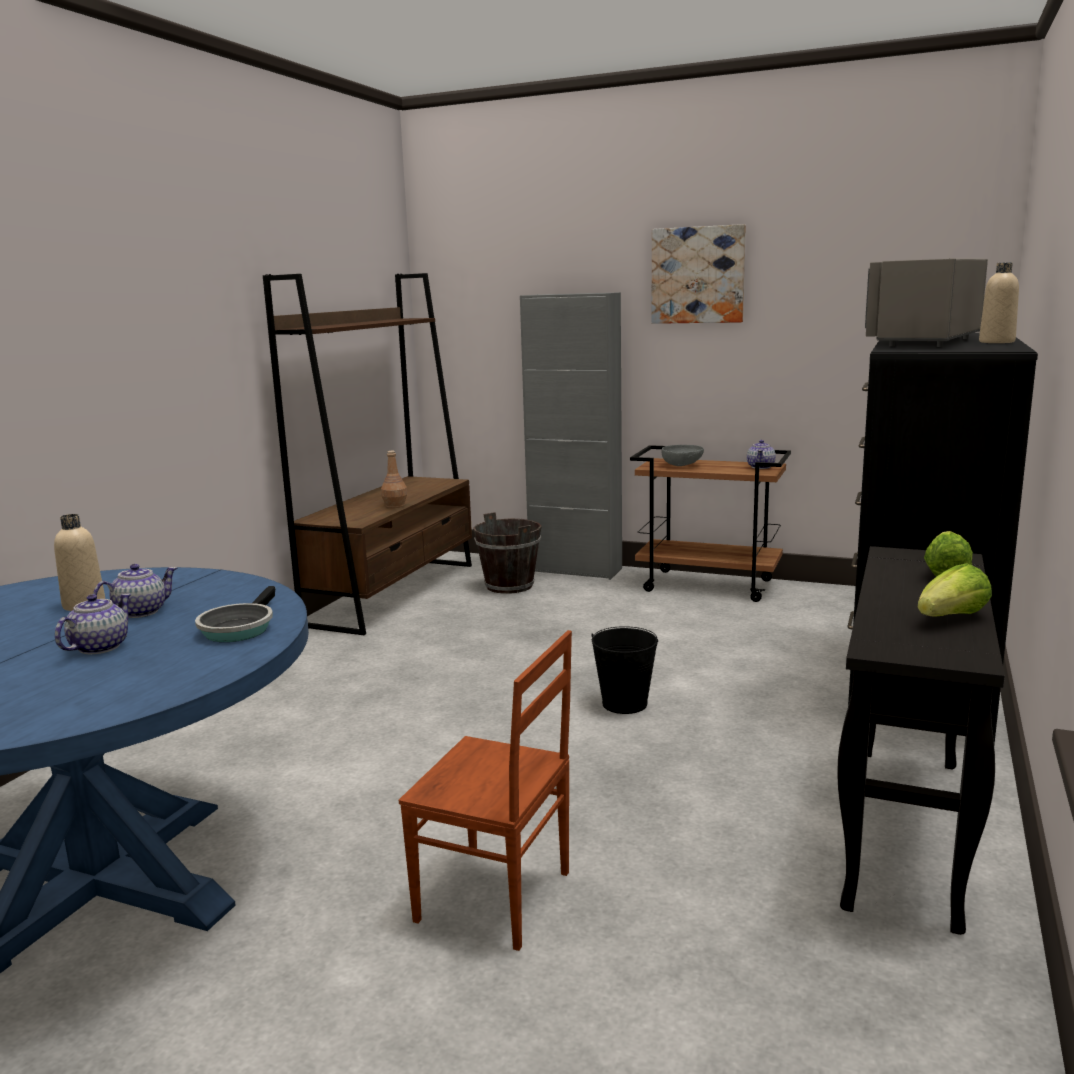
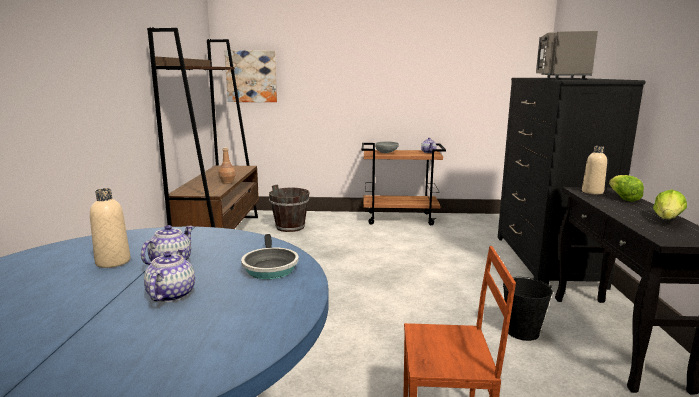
camera: 20 degrees left, 0 degrees up
(575, 570) = (321, 215): grey cabinet -> none
(624, 704) = (413, 289): black bucket -> black bucket (522, 332)
(698, 275) = (389, 47): picture -> picture (251, 76)
(996, 342) = (597, 78): beige bottle -> beige bottle (592, 192)

